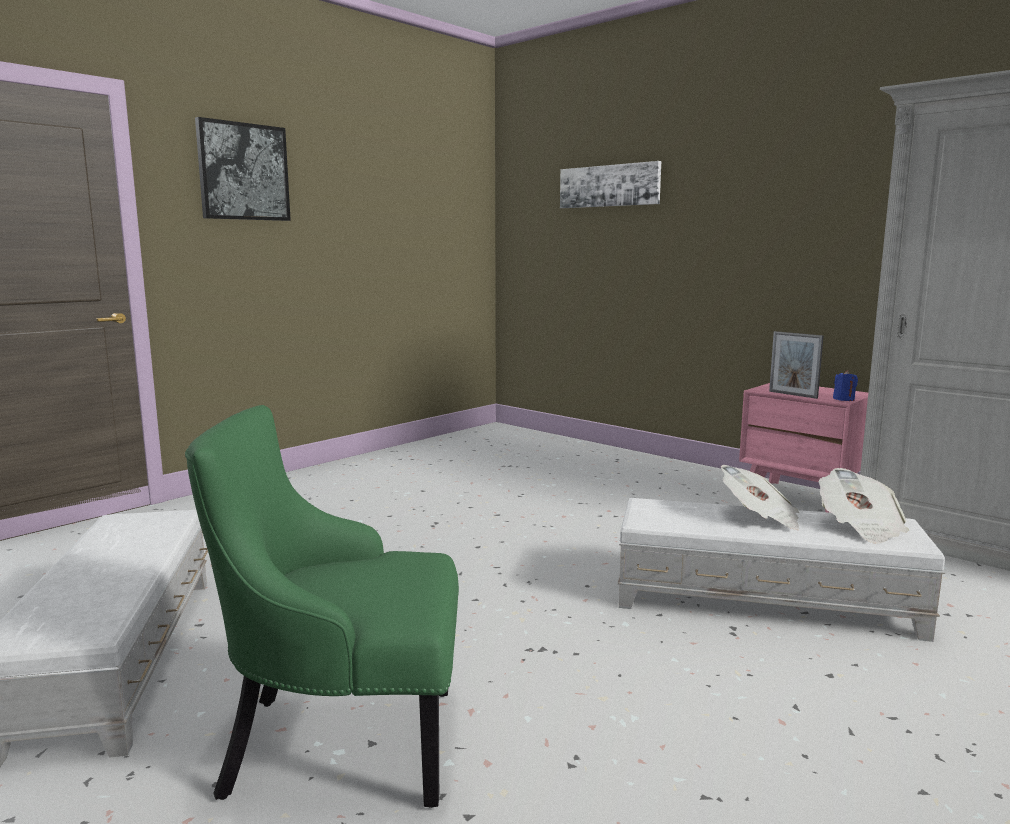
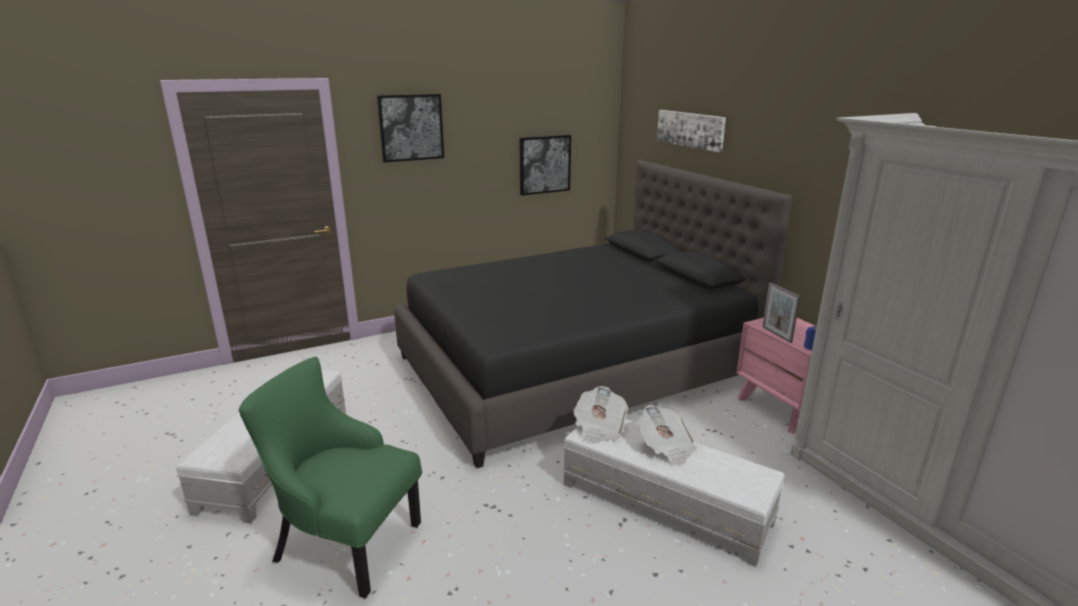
camera: 20 degrees right, 10 degrees up
(414, 244) = (544, 164): none -> picture
(522, 493) = (576, 368): none -> black bed
(860, 527) = (729, 473): newspaper -> newspaper (599, 428)

